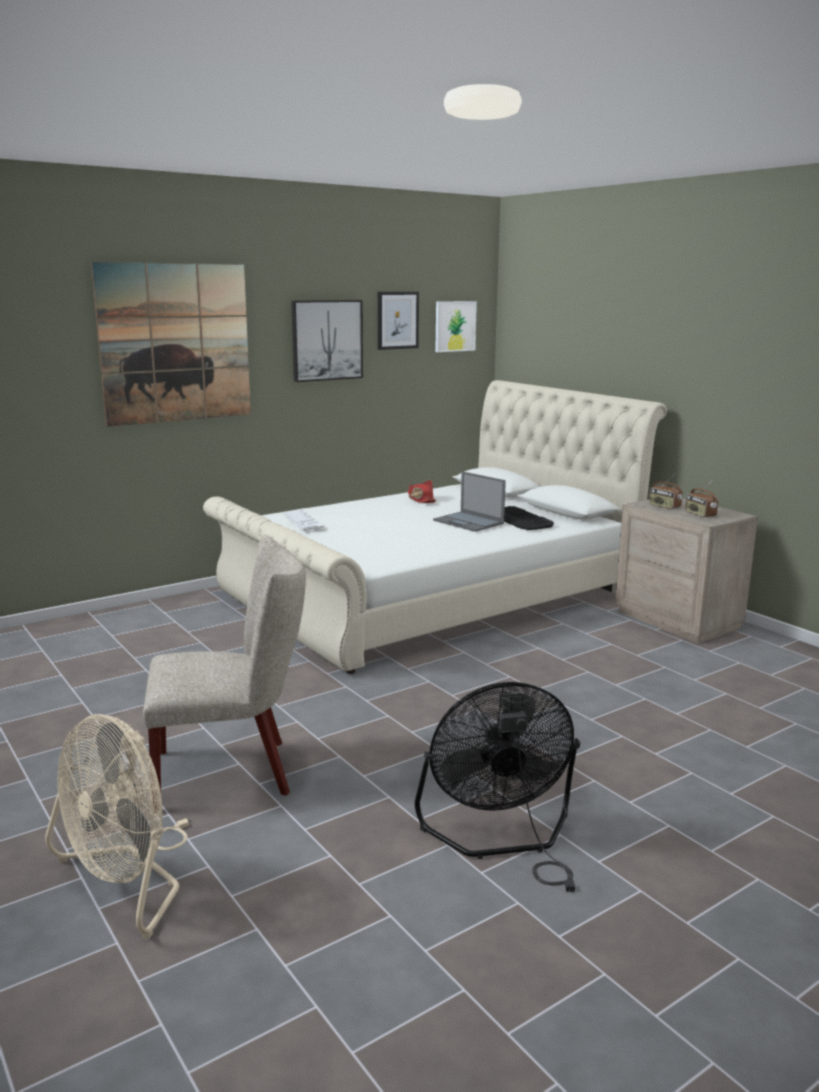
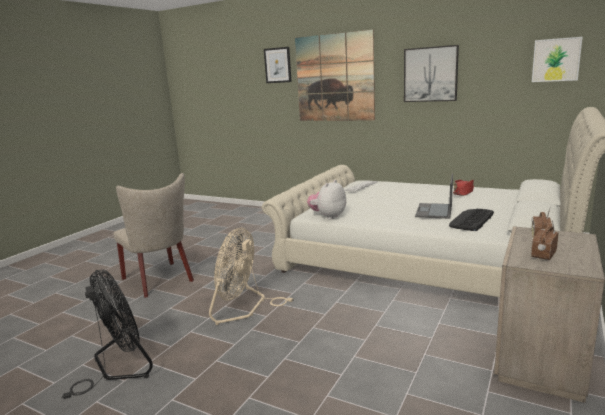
camera: 65 degrees right, 0 degrees up
(130, 877) = (75, 290): beige fan -> beige fan (248, 305)
(397, 320) = (493, 58): picture -> picture (277, 65)
(399, 560) = (328, 216): none -> plush toy

